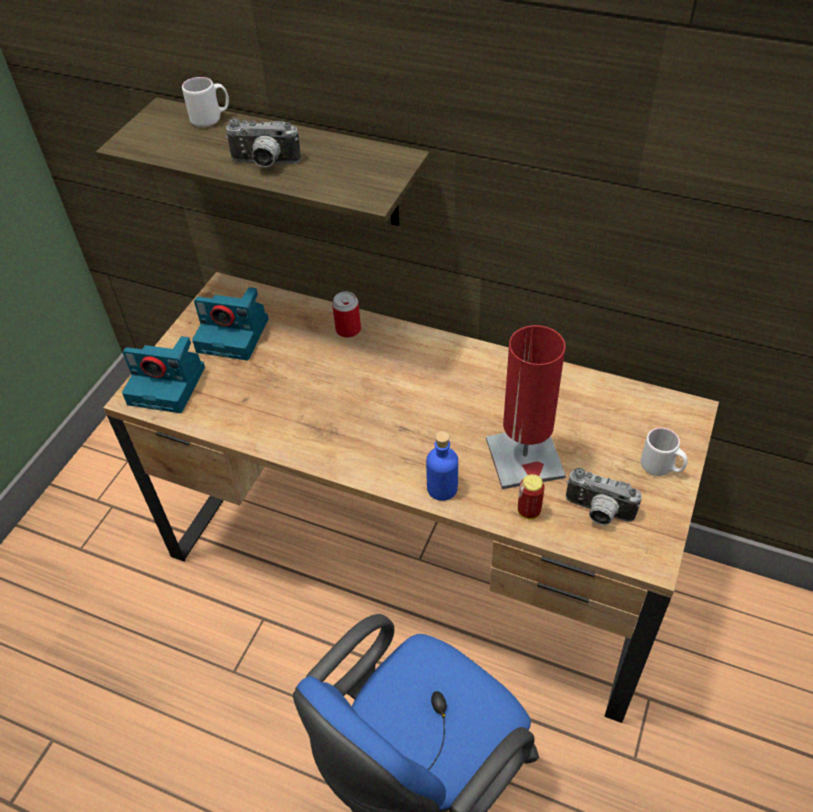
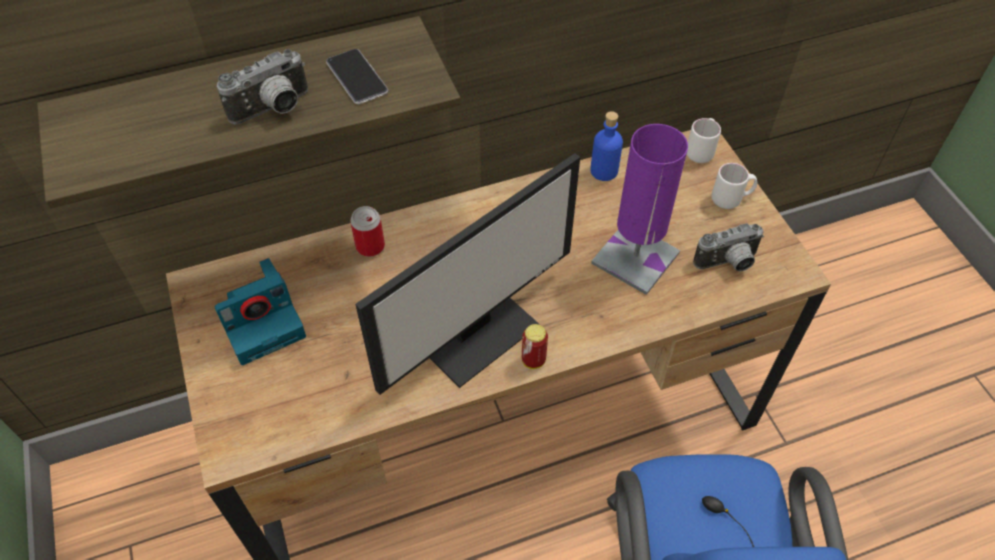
camera: 45 degrees left, 5 degrees up
(168, 385) = (251, 416): camera -> none
(211, 119) = (145, 94): white mug -> white mug (701, 150)
(337, 170) = (357, 77): none -> phone
(352, 430) = (478, 333): none -> monitor
(442, 488) = (603, 327): blue bottle -> blue bottle (604, 171)
(524, 458) = (635, 258): red table lamp -> purple table lamp
(529, 511) = (683, 298): can -> can (533, 360)

